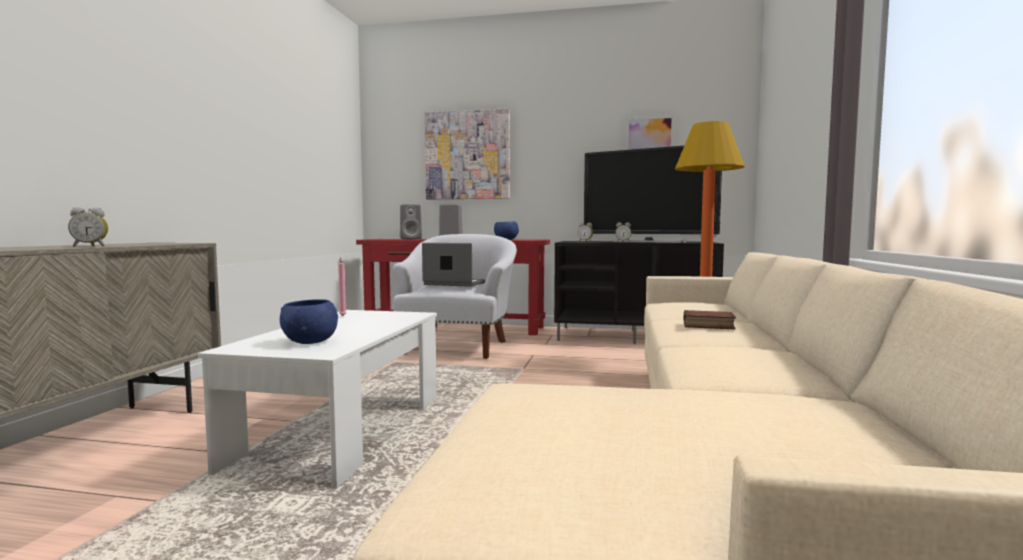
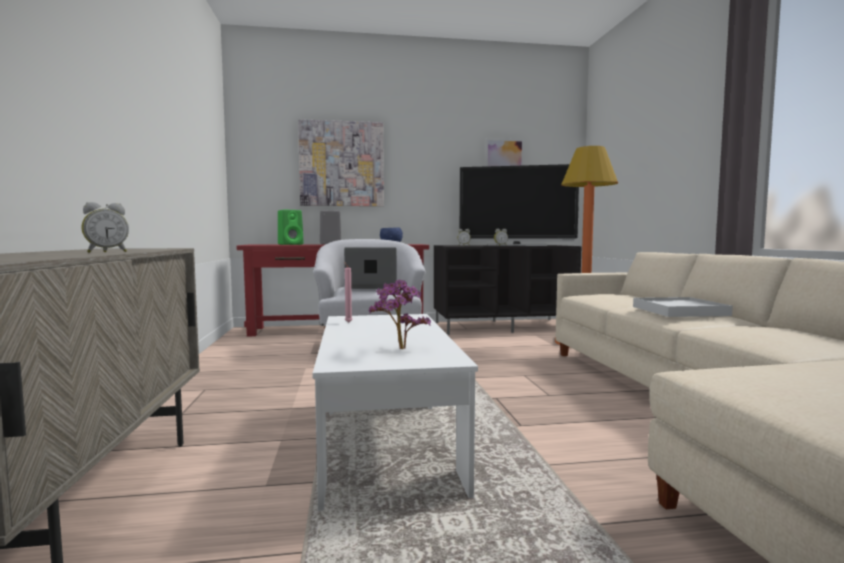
camera: 20 degrees left, 0 degrees up
(310, 341) = (398, 350): blue bowl -> potted plant
(411, 239) = (291, 244): grey speaker -> green speaker
(707, 325) = (679, 311): book -> white tray

